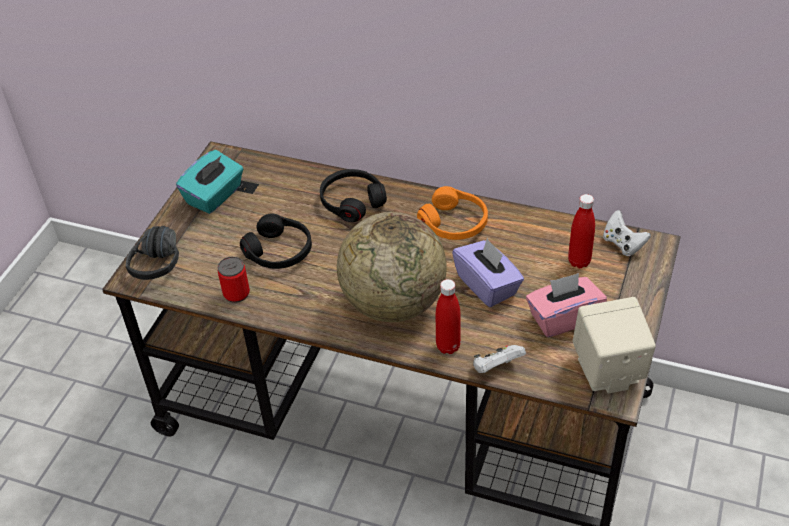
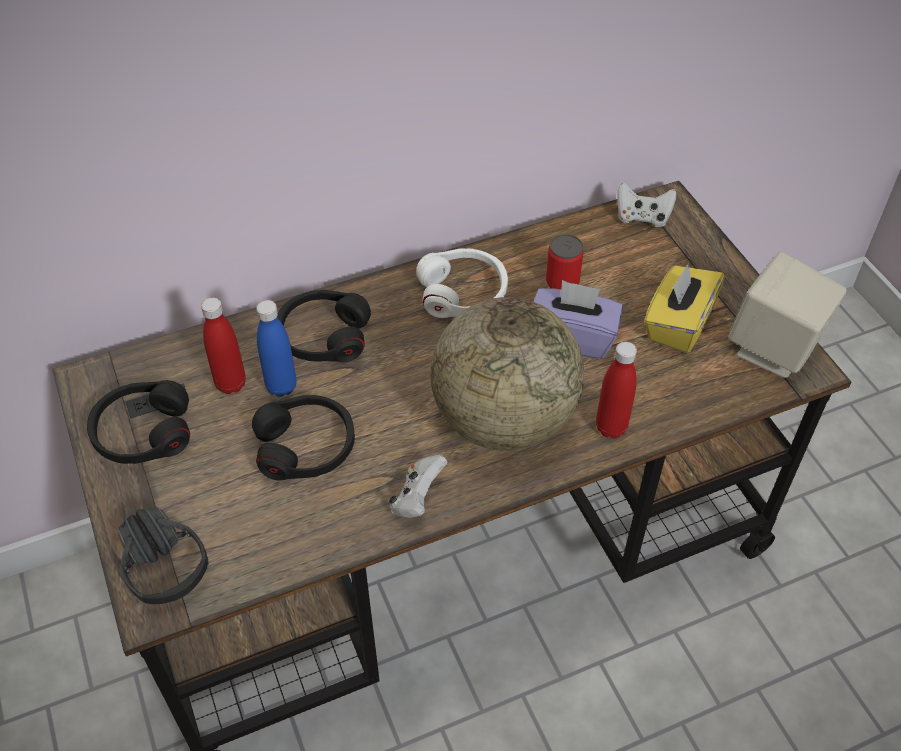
camera: 45 degrees left, 5 degrees up
(214, 196) = (143, 432): turquoise tissue box -> black headphones
(236, 293) = (314, 531): can -> can (562, 282)
(301, 214) = (281, 386): none -> blue bottle
(454, 223) = (463, 293): orange headphones -> white headphones
(496, 368) = (680, 417): white game controller -> white game controller (417, 498)
(563, 318) = (678, 324): pink tissue box -> yellow tissue box
(579, 261) = (625, 259): red bottle -> red bottle (231, 384)

